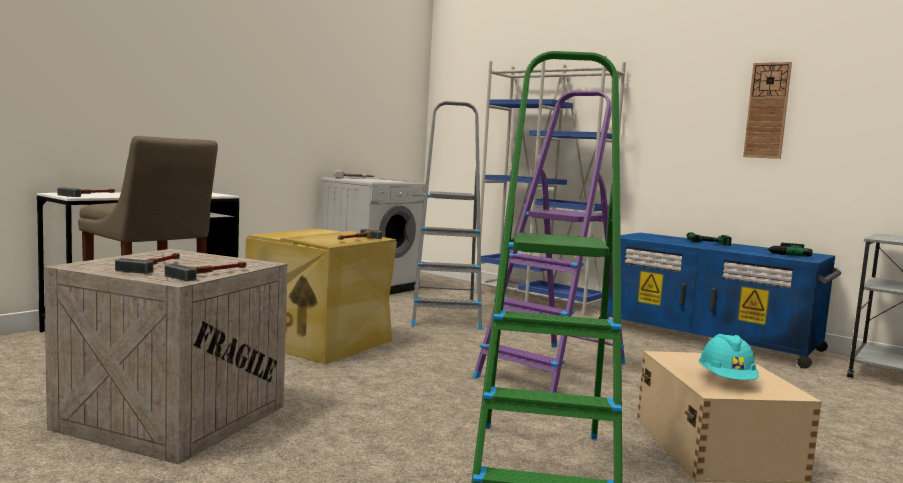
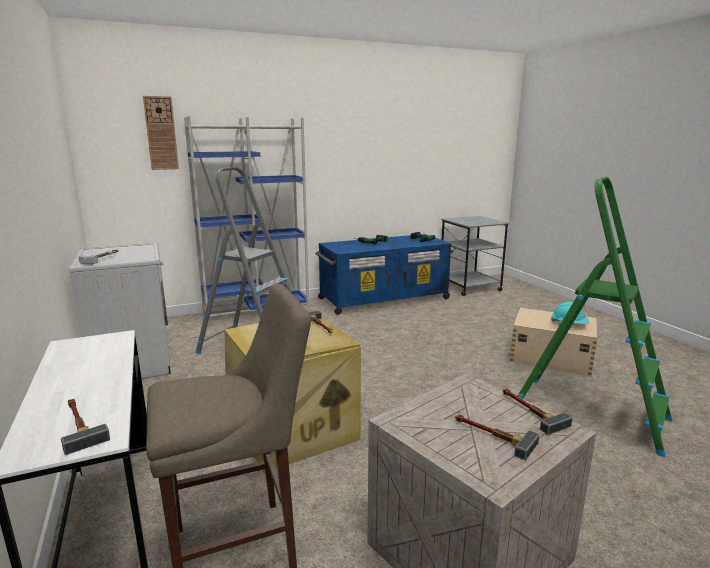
camera: 60 degrees left, 10 degrees up
(552, 370) = (419, 357): purple step ladder -> none
(767, 110) = (385, 153): wall clock -> wall clock (161, 133)

